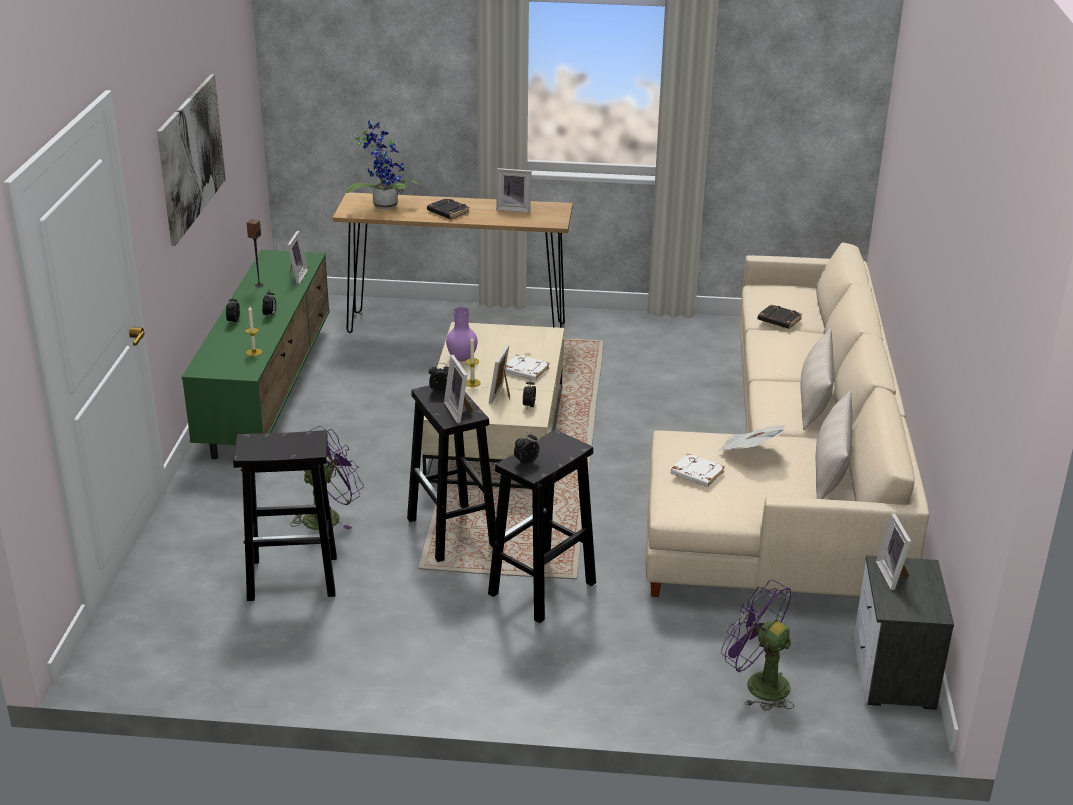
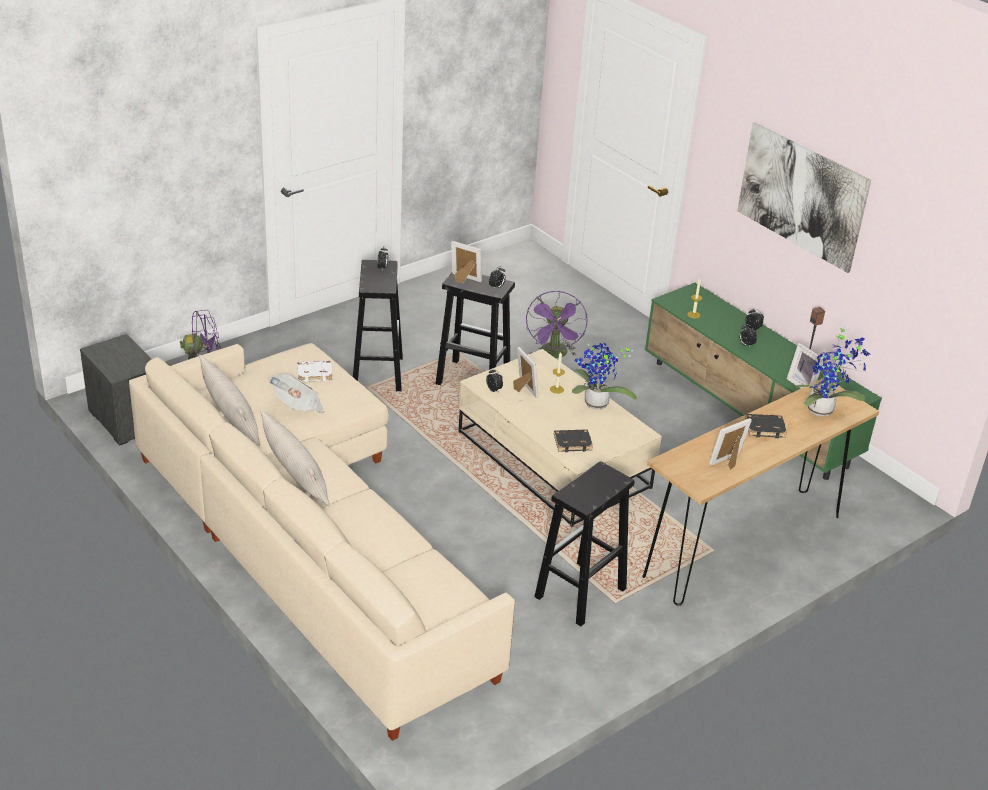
camera: 135 degrees right, 5 degrees up
(294, 577) = (512, 318): black stool -> black stool (579, 594)
(462, 359) = (595, 405): purple vase -> potted plant
(525, 371) = (539, 417): white book -> none
(778, 320) = (412, 561): black book -> black book (573, 443)
(893, 575) = (134, 361): picture frame -> none

